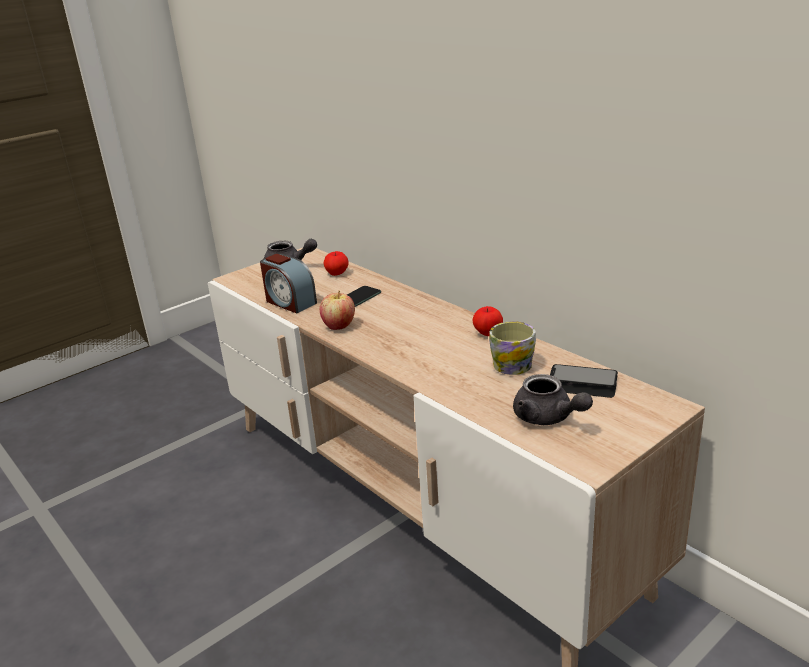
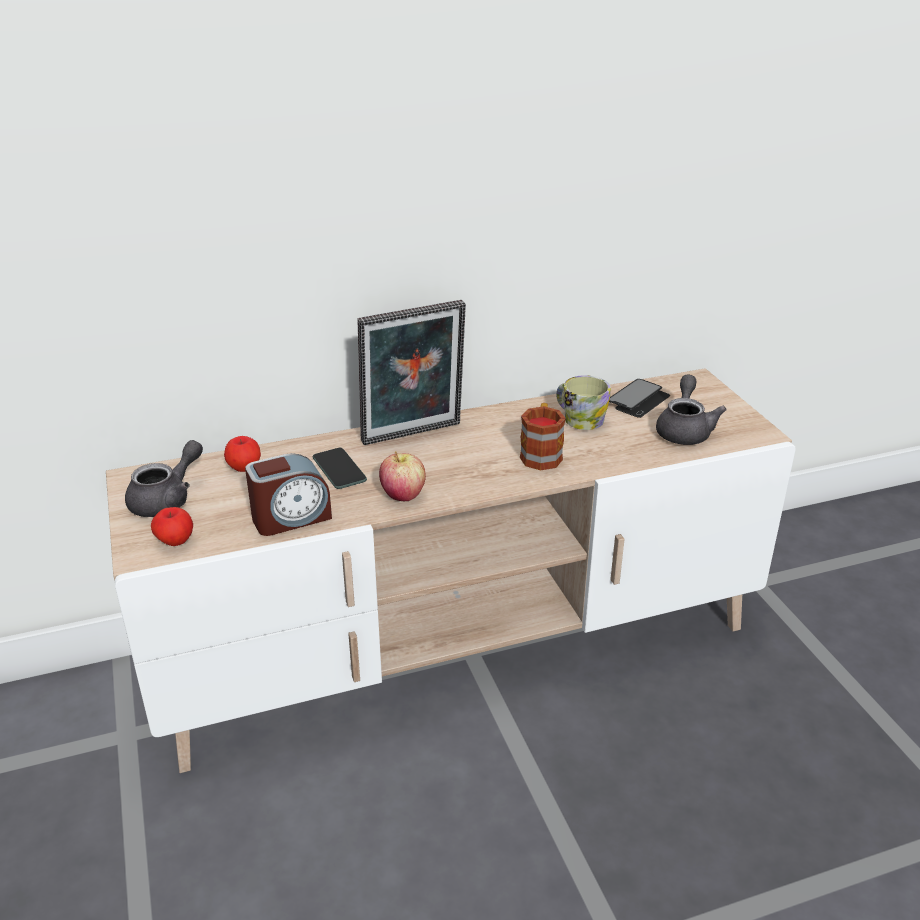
camera: 70 degrees left, 5 degrees up
(422, 308) = (413, 435): none -> picture frame
(439, 360) = (541, 453): none -> mug
(488, 333) = (508, 415): apple -> apple (175, 541)
(548, 418) = (684, 430): grey teapot -> grey teapot turned 60 degrees counterclockwise

